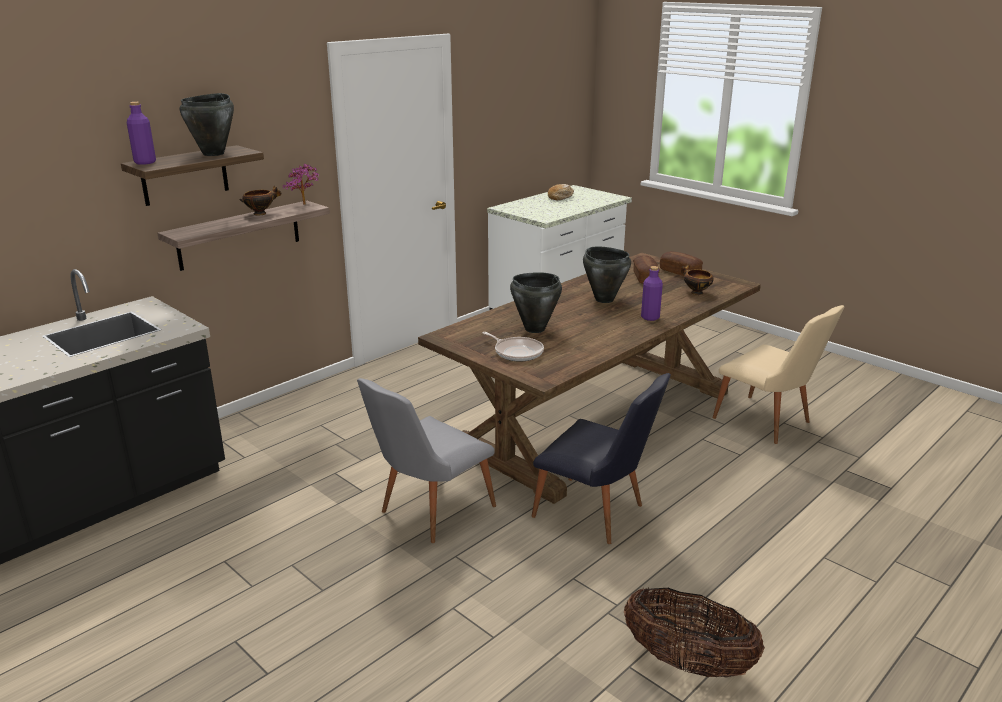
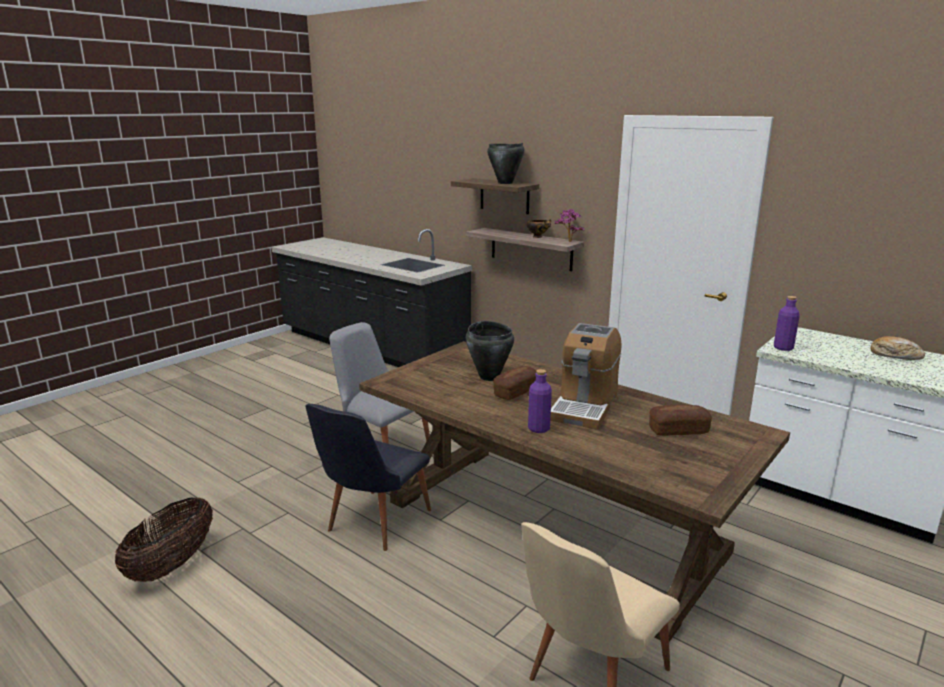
camera: 85 degrees right, 5 degrees down
(145, 162) = (474, 179): purple bottle -> purple bottle (783, 348)
(517, 352) = (435, 372): frying pan -> none
(604, 299) = (584, 406): black cooking pot -> coffee machine
(680, 272) = (721, 454): bread -> bread (516, 391)
(695, 292) = (642, 461): bowl -> none

